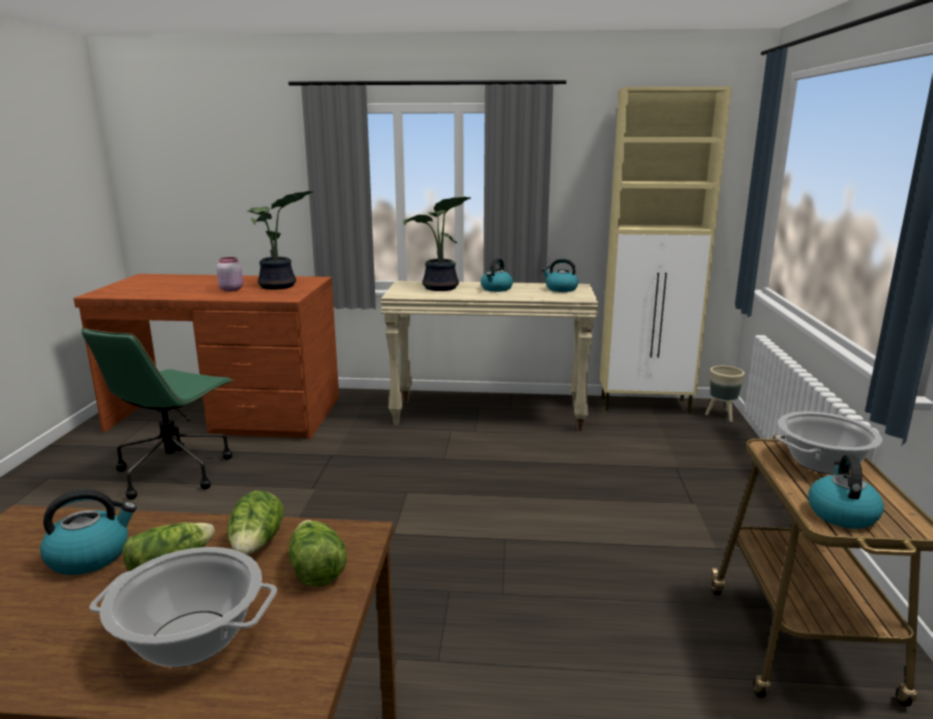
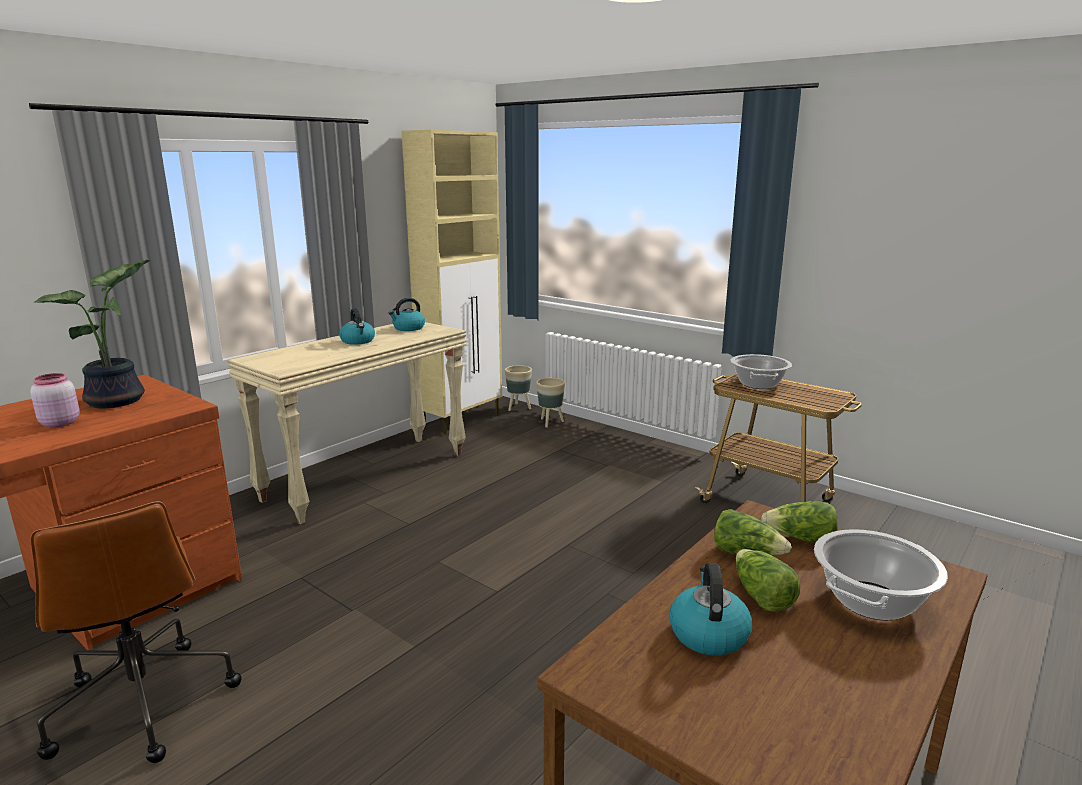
camera: 55 degrees left, 0 degrees up
(174, 471) = (142, 703): green office chair -> brown office chair
(440, 288) = (305, 354): potted plant -> none
(723, 441) = (550, 422): none -> beige planter
(841, 513) = (816, 401): kettle -> none

